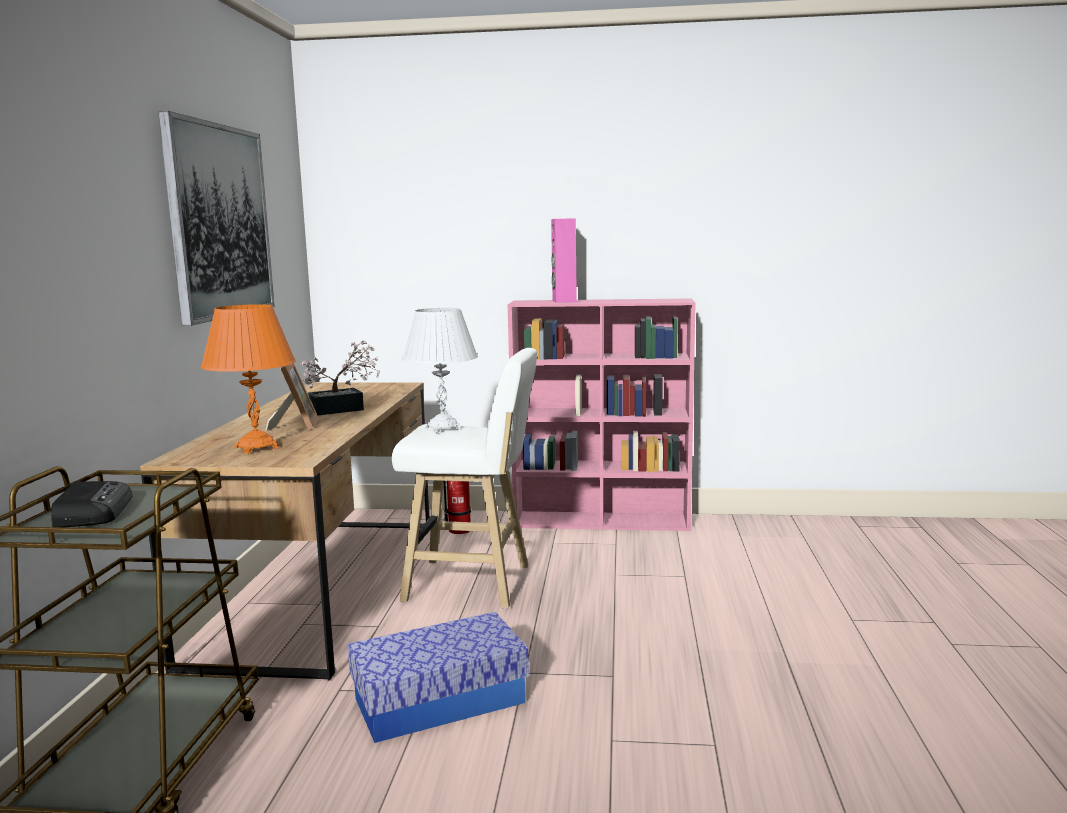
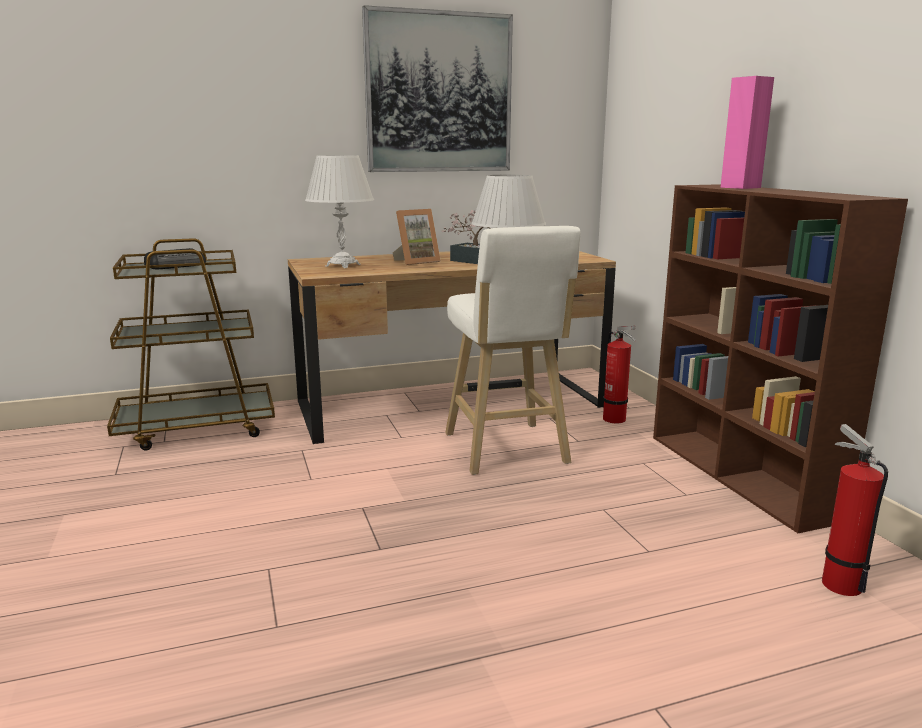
camera: 65 degrees right, 5 degrees up
(256, 448) = (343, 265): orange table lamp -> white table lamp
(439, 701) = (301, 485): storage box -> none
(603, 521) = (741, 476): pink bookcase -> brown bookcase
(749, 539) = (837, 582): none -> fire extinguisher

